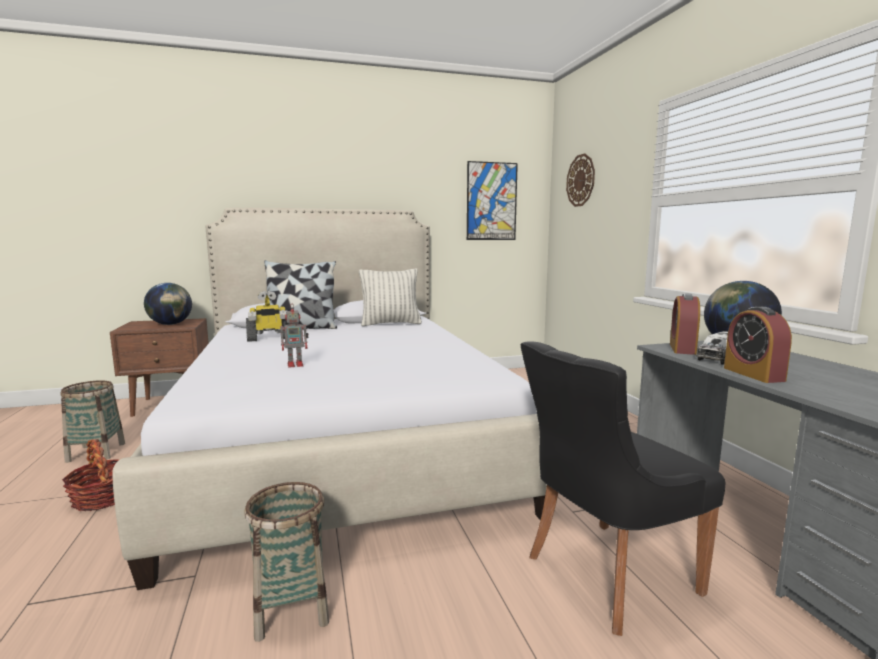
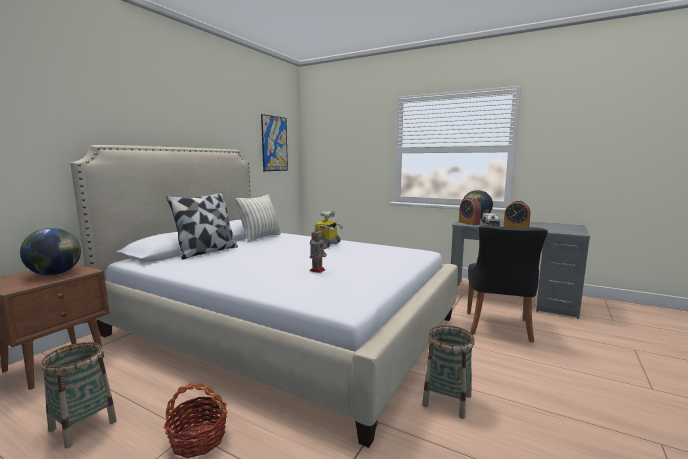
camera: 45 degrees left, 0 degrees up
(269, 338) = (216, 263): toy robot -> toy robot (326, 245)
(580, 180) = (333, 133): wall clock -> none

